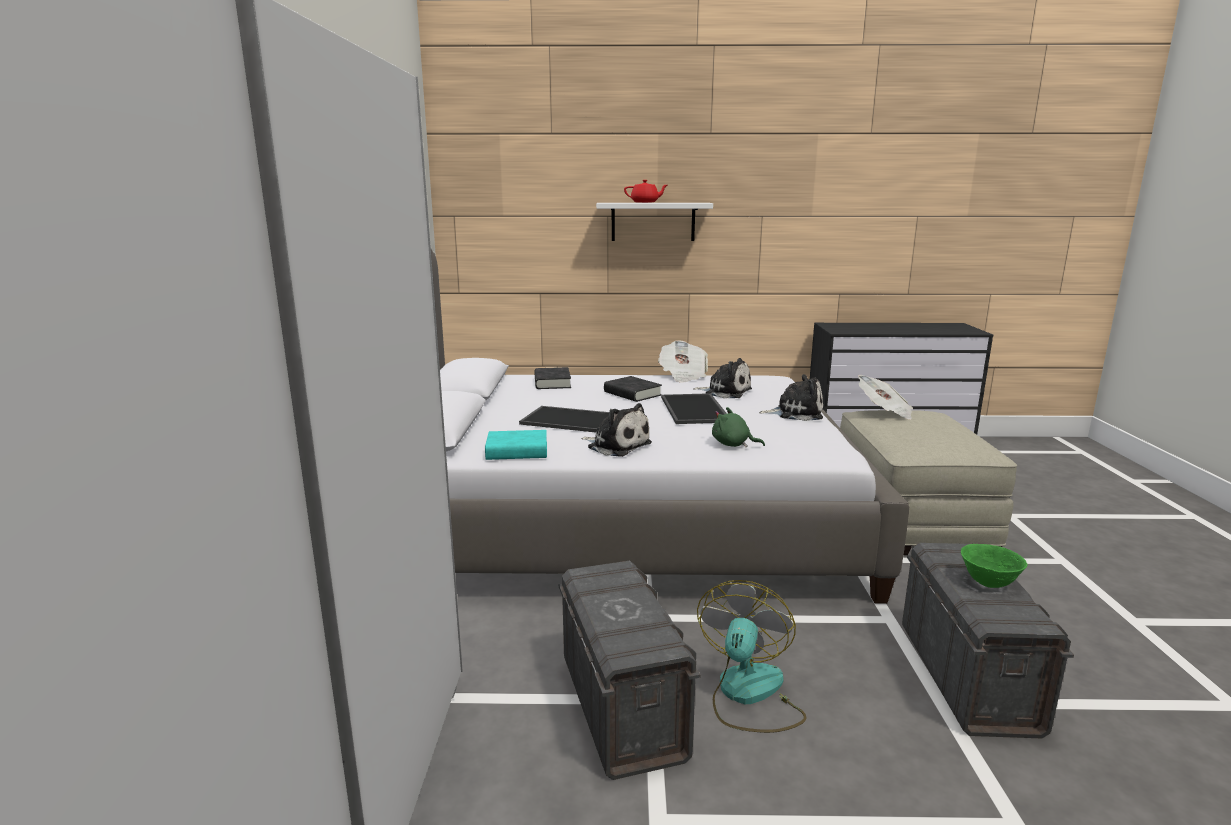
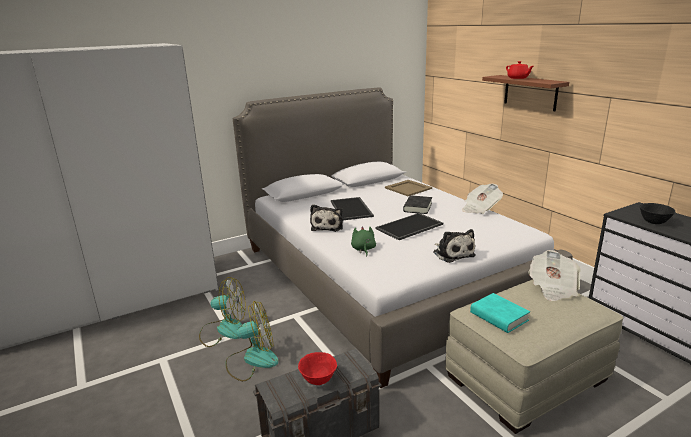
camera: 60 degrees right, 5 degrees up
(517, 451) = (296, 212): turquoise book -> turquoise book (499, 317)
(552, 383) = (407, 188): black book -> beige tray
(622, 706) = (224, 330): grey storage box -> fan
(653, 221) = (530, 92): white shelf -> brown shelf
(725, 392) = (465, 226): plush toy -> none
(869, 330) = (654, 222): none -> black bowl
(988, 582) = (318, 379): green bowl -> red bowl

